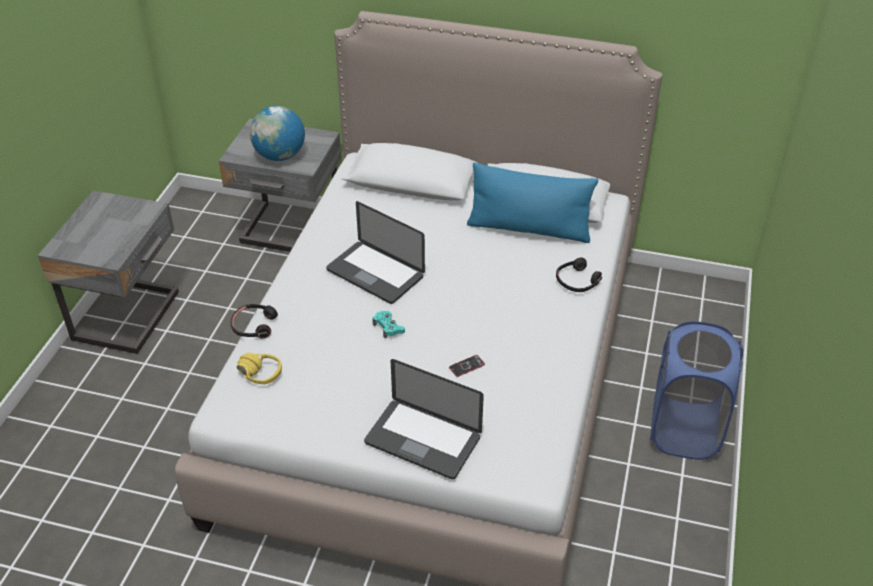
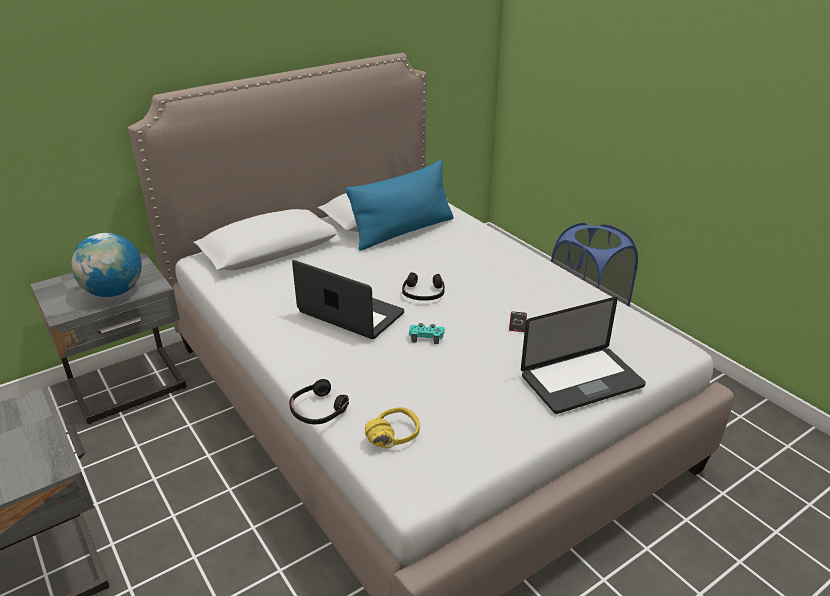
camera: 50 degrees left, 10 degrees down
(375, 273) = (351, 313): laptop -> laptop turned 135 degrees counterclockwise
(577, 281) = (485, 240): black headphones -> black headphones (423, 293)

